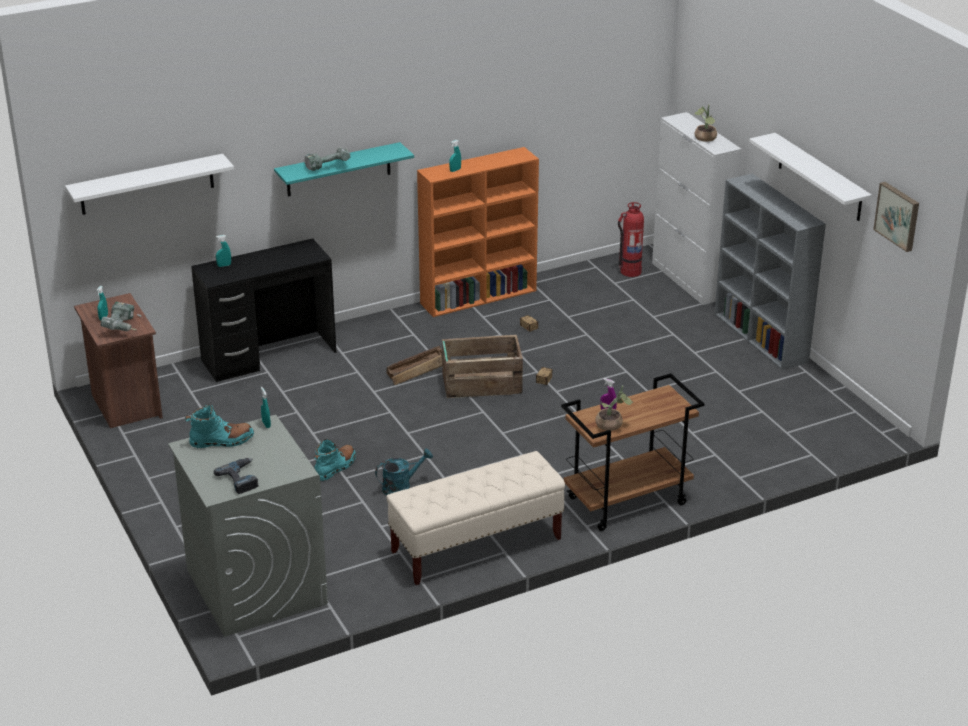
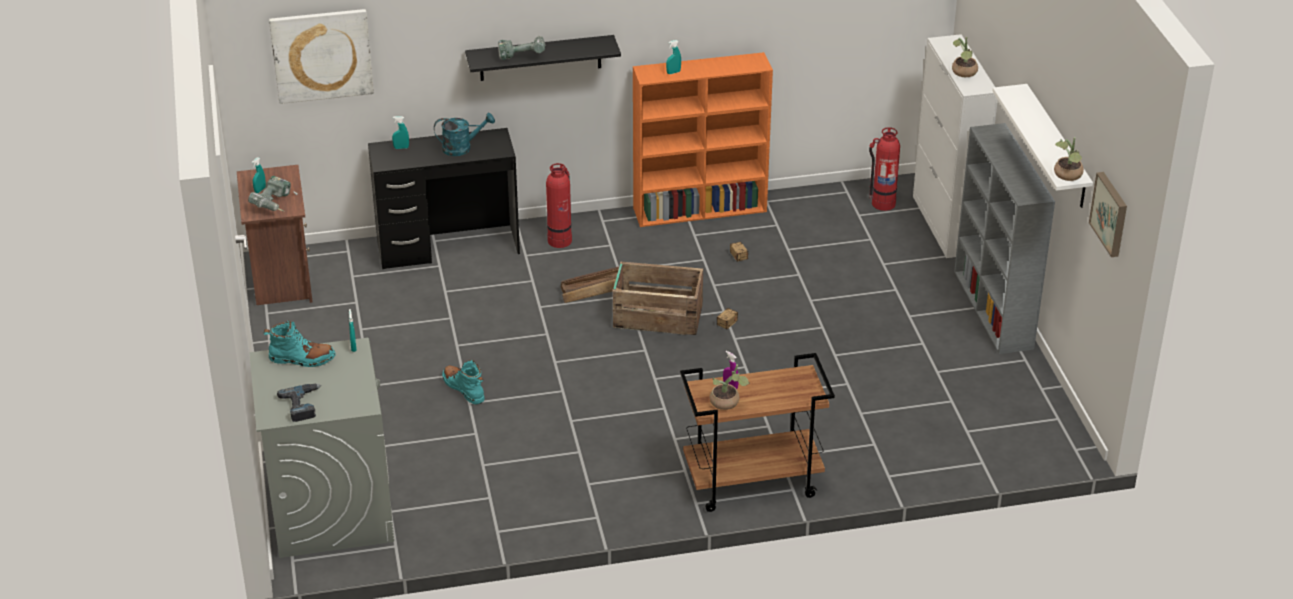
camera: 15 degrees right, 5 degrees up
(147, 184) = (322, 55): white shelf -> picture
(335, 467) = (464, 389): turquoise boot -> turquoise boot turned 90 degrees counterclockwise
(338, 170) = (540, 58): turquoise shelf -> black shelf
(367, 337) = (560, 240): none -> fire extinguisher
(401, 487) = (522, 423): turquoise watering can -> turquoise watering can (462, 148)
(476, 546) = (570, 505): beige bench -> none
(849, 193) = (1067, 176): none -> potted plant

